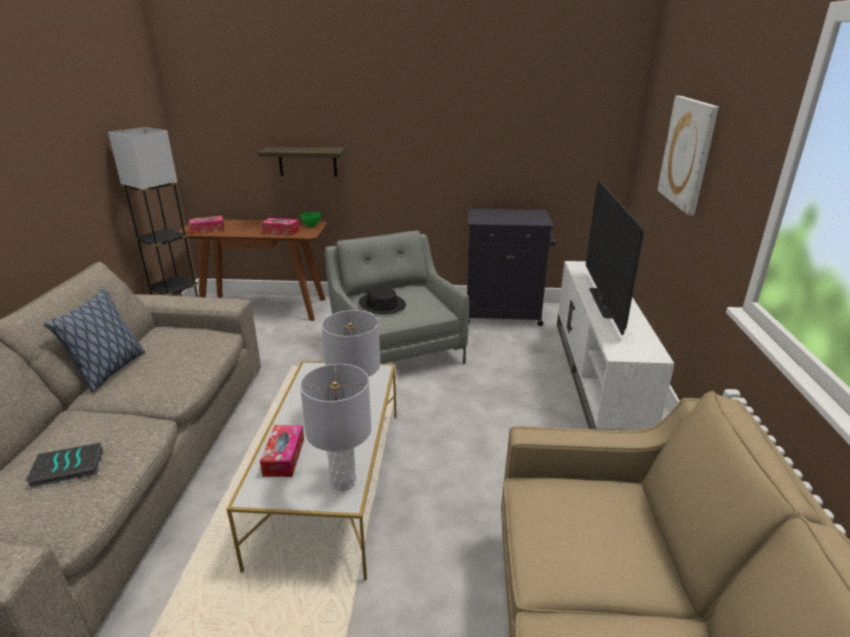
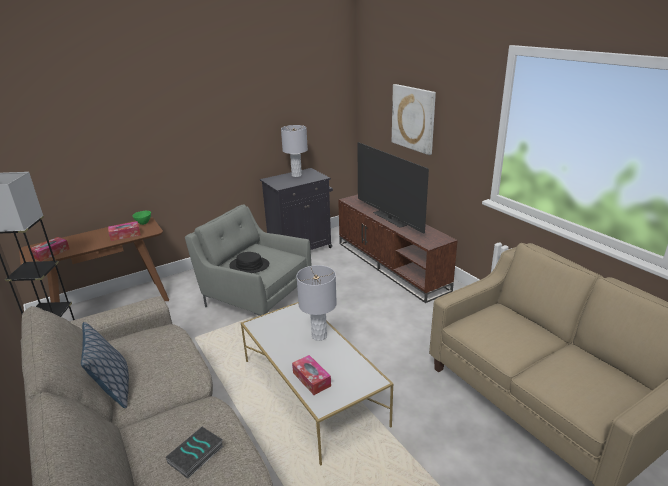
camera: 35 degrees left, 0 degrees up
(307, 161) = (125, 170): shelf -> none
(342, 482) = (362, 374): grey table lamp -> grey table lamp (296, 175)
(598, 376) = (392, 265): white tv stand -> brown tv stand

